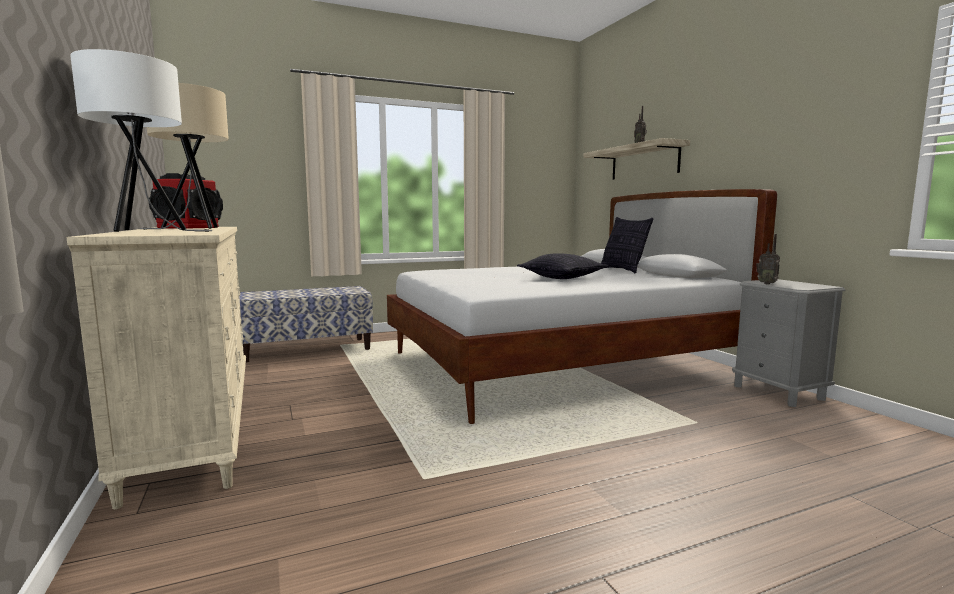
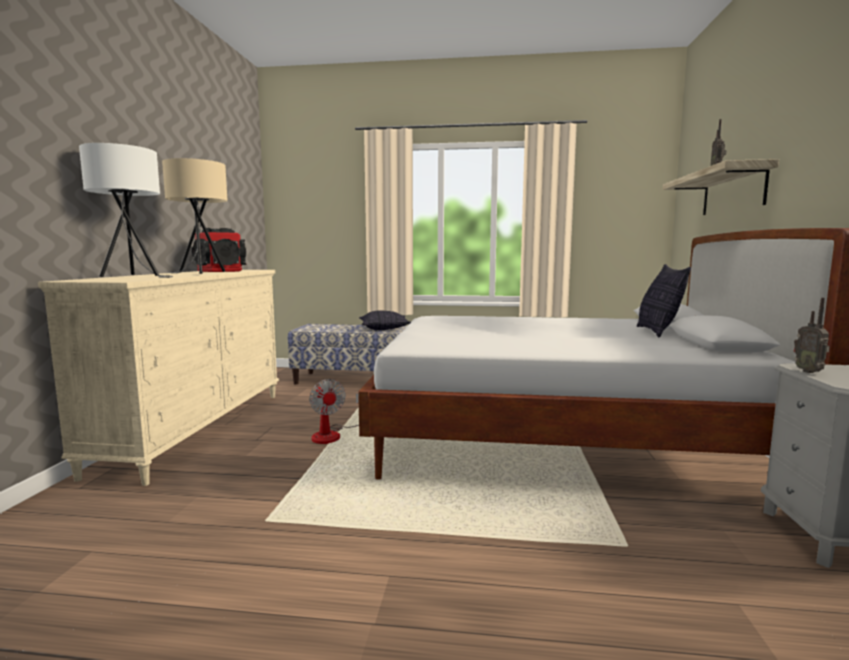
camera: 30 degrees right, 0 degrees up
(369, 399) = (332, 434): none -> fan
(562, 278) = (545, 336): pillow -> pillow (384, 329)

